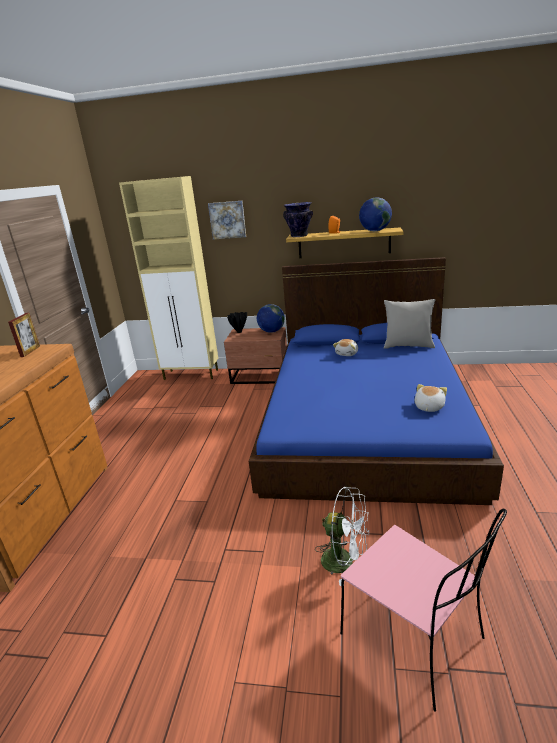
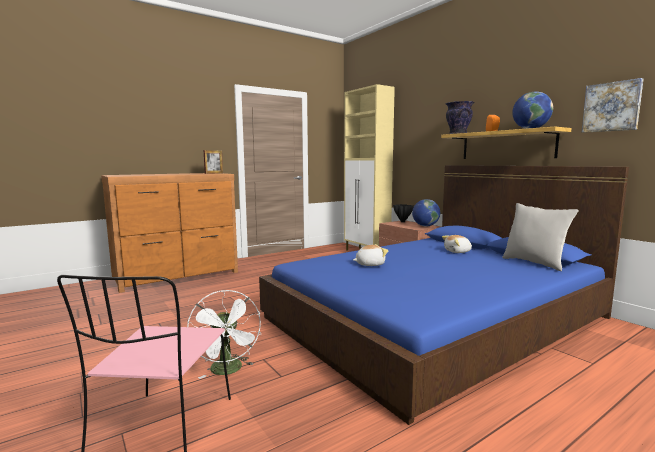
camera: 45 degrees right, 15 degrees down
(227, 220) = (413, 122): picture -> picture (612, 107)
(428, 407) = (431, 294): plush toy -> plush toy (369, 264)

